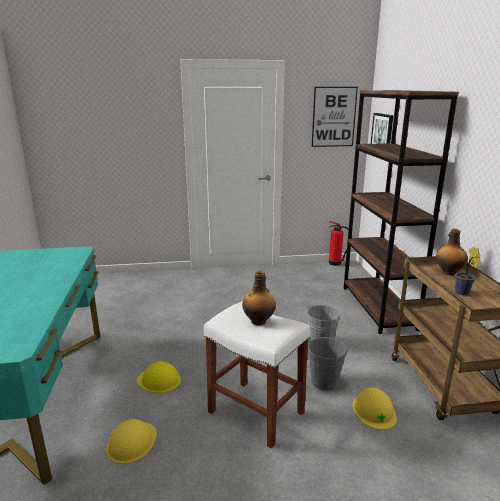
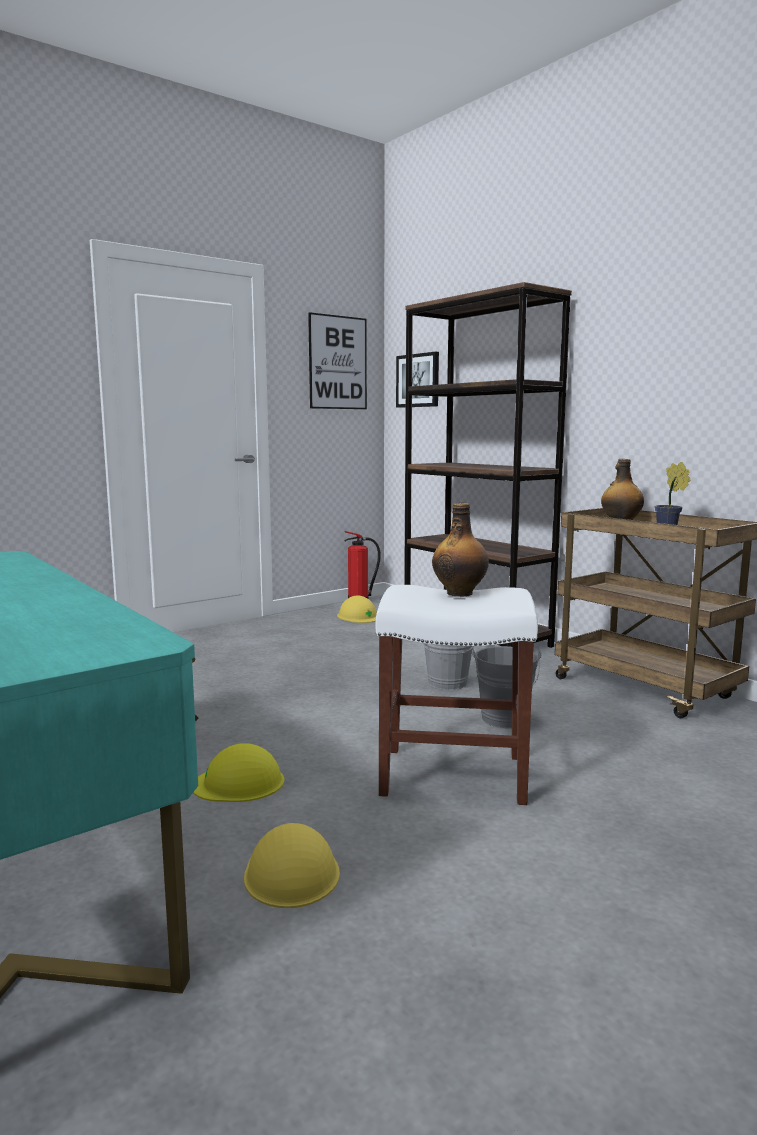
camera: 30 degrees left, 10 degrees down
(374, 411) = (602, 730): yellow hard hat -> yellow hard hat (359, 616)

